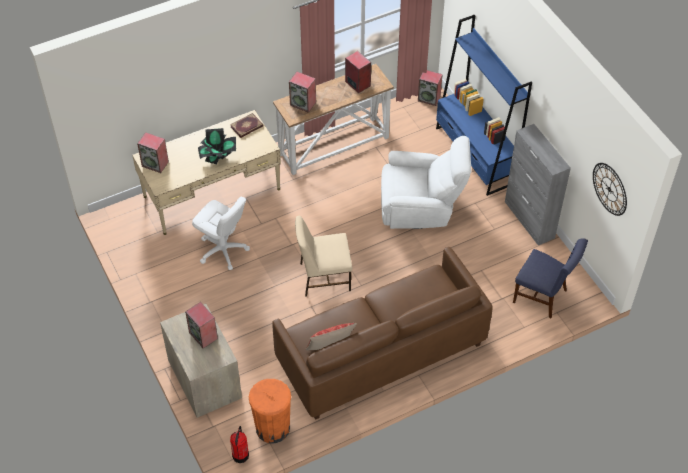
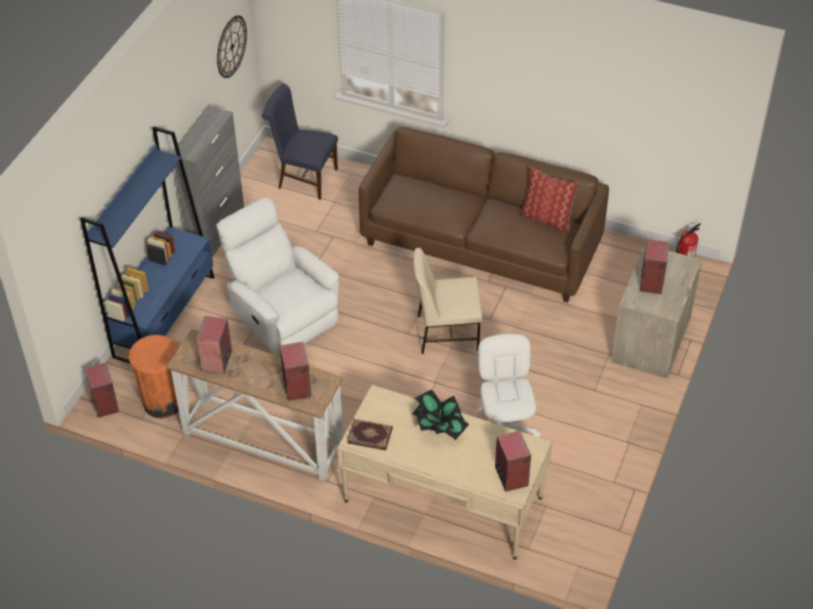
camera: 130 degrees left, 5 degrees down
(273, 428) = (636, 263): orange trash can -> orange trash can (163, 402)
(324, 276) = (446, 332): beige chair -> beige chair turned 135 degrees clockwise
(543, 297) = (303, 178): blue chair -> blue chair turned 60 degrees counterclockwise

